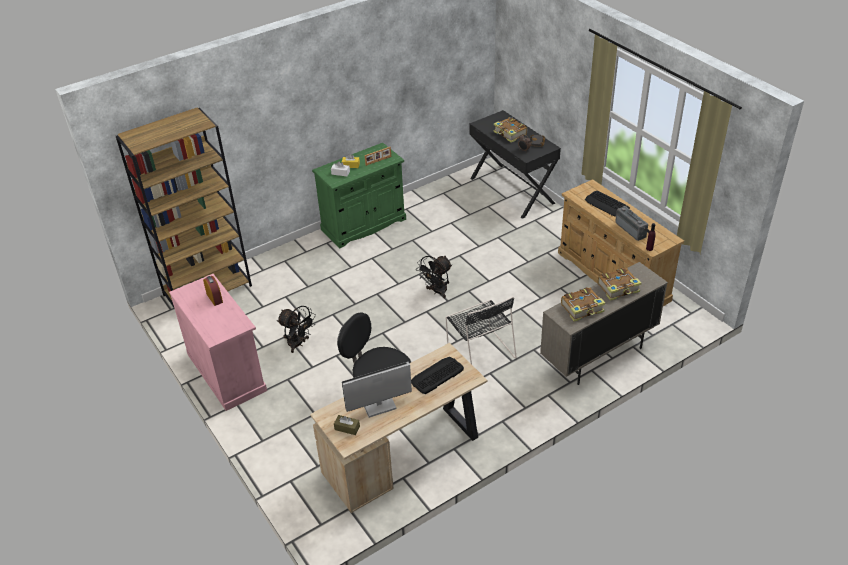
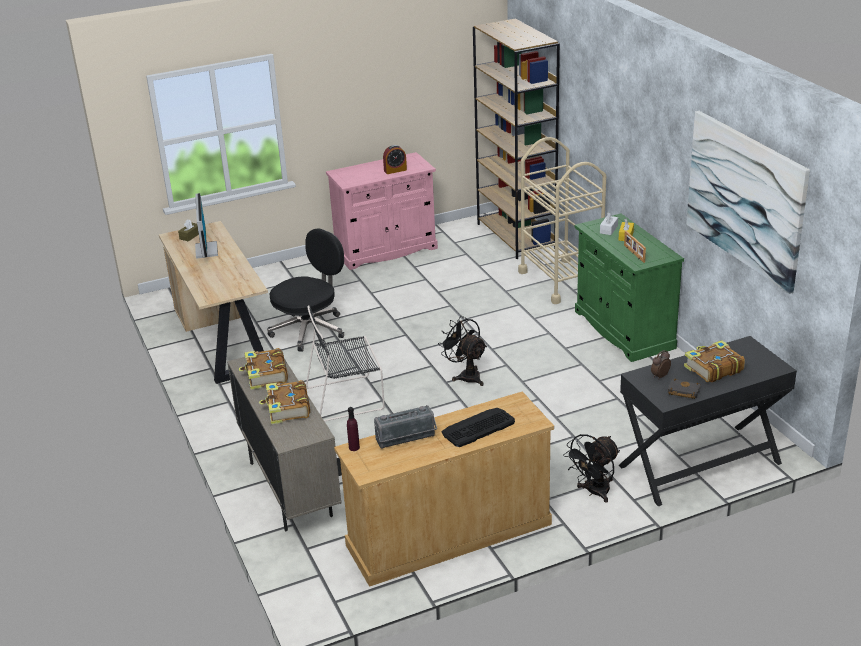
camera: 100 degrees right, 10 degrees down
(291, 258) = (561, 281): none -> beige cart
(298, 344) = (409, 285): black fan -> black fan (594, 492)
(424, 65) = (745, 198): none -> picture
(437, 375) = (224, 280): keyboard -> none

